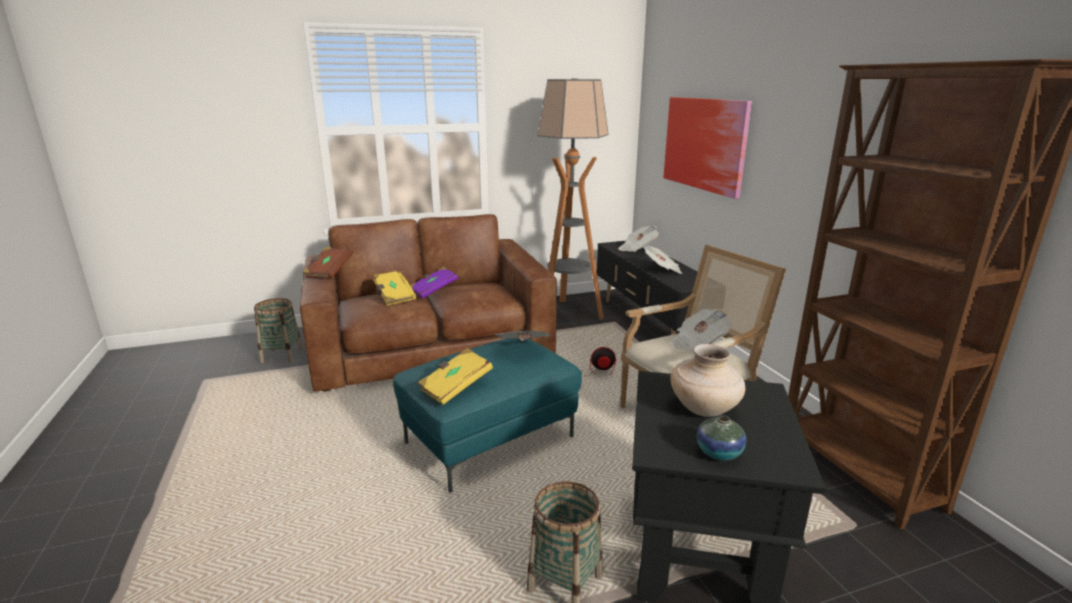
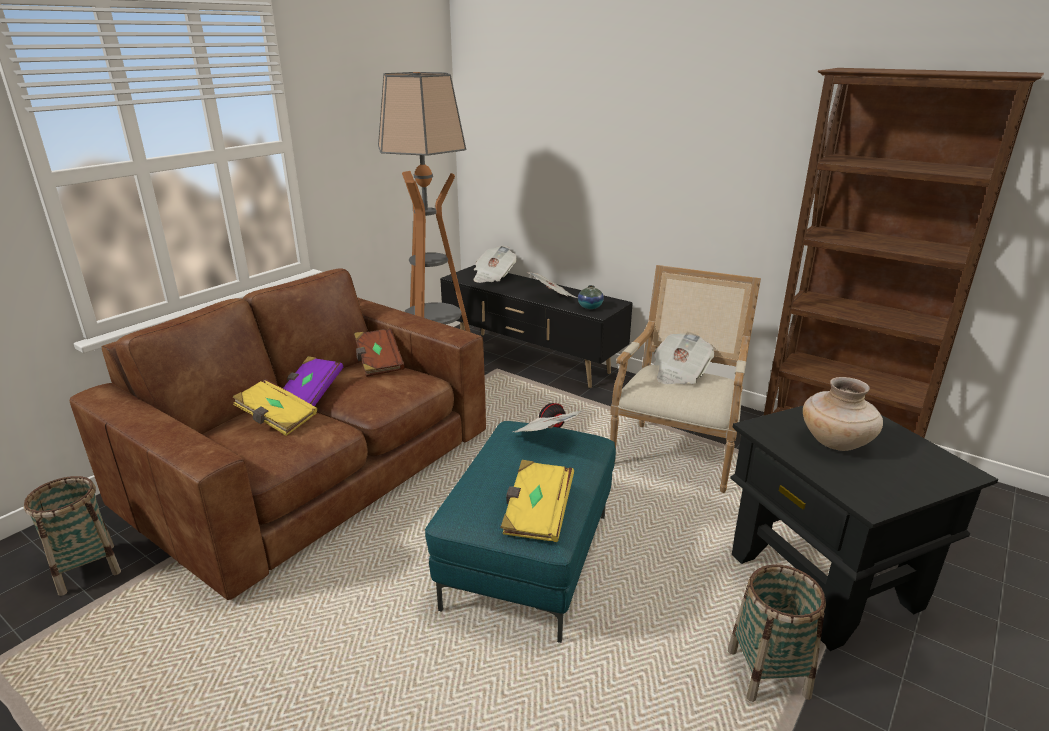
camera: 35 degrees left, 5 degrees up
(328, 272) = (161, 412): brown book -> brown book (378, 363)
(704, 144) = (576, 146): picture -> none
(719, 453) = (905, 481): vase -> vase (590, 307)

